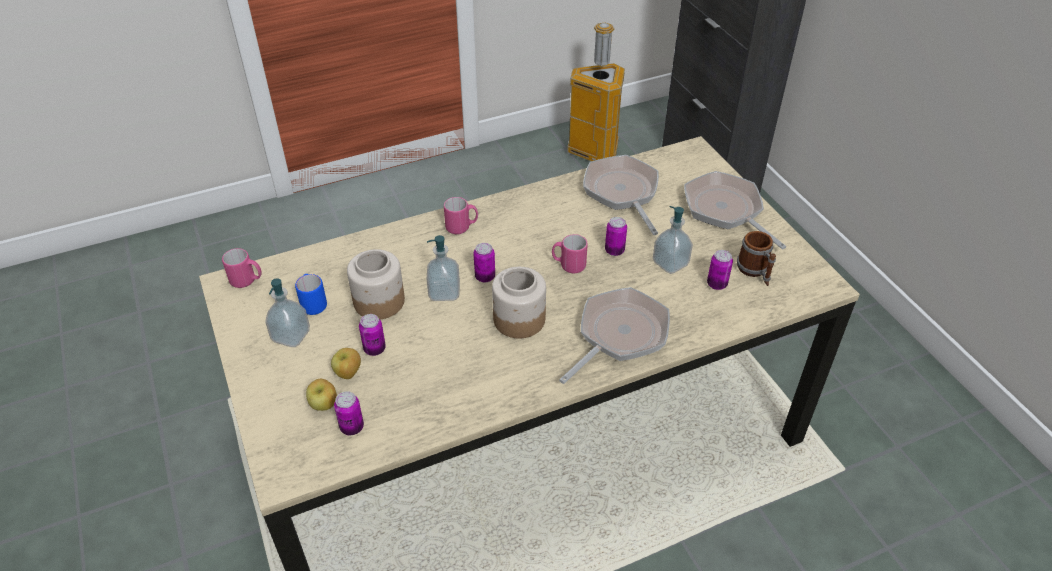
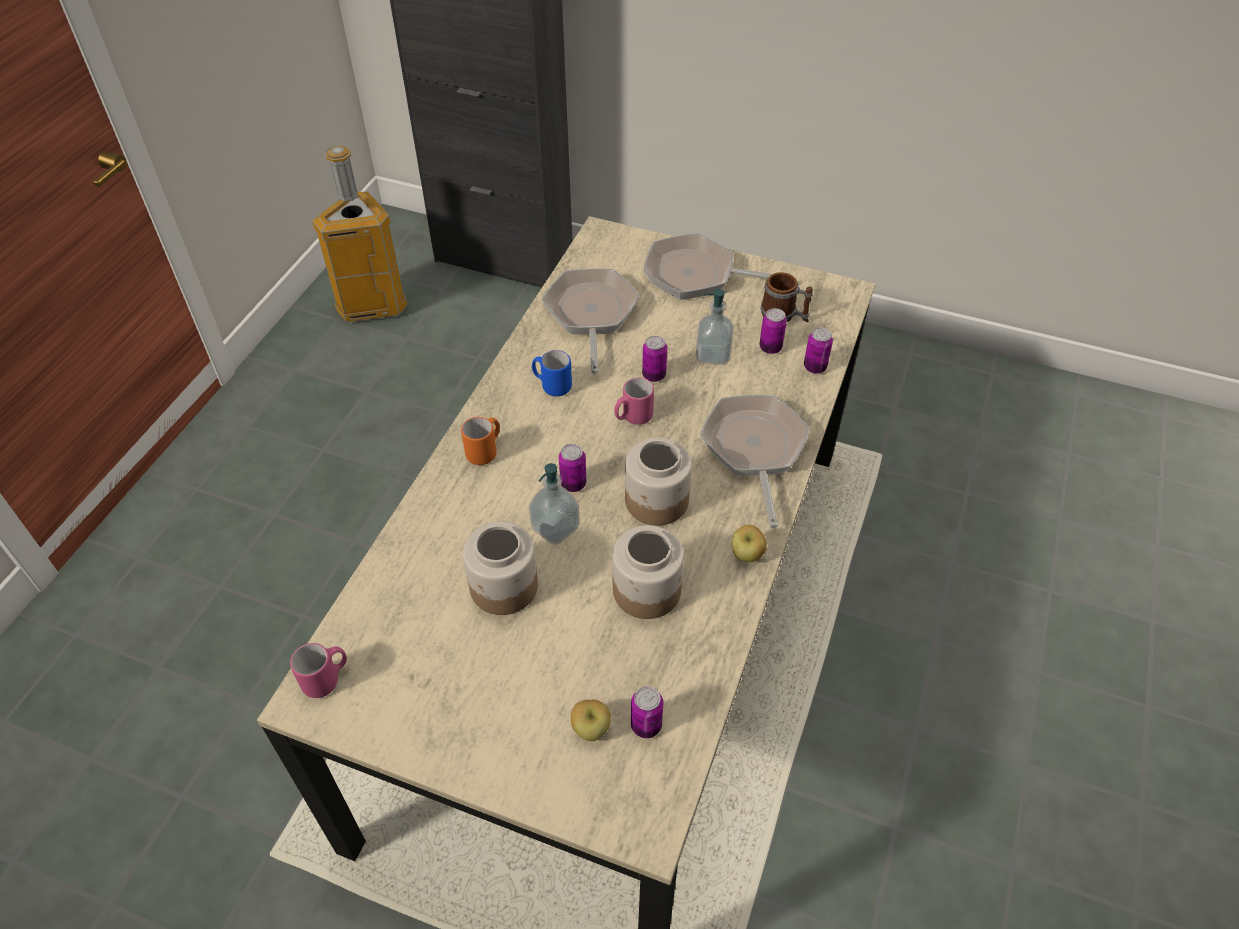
camera: 45 degrees left, 5 degrees up
(291, 336) = (461, 693): soap dispenser -> none
(313, 303) = (437, 642): blue mug -> blue mug (552, 385)
(348, 373) = (572, 680): apple -> apple (747, 555)
(374, 349) = (564, 635): can -> can (815, 367)
(448, 361) = (647, 590): none -> jar
(462, 227) = (485, 451): pink mug -> orange mug
(622, 193) = (591, 315): frying pan -> frying pan turned 60 degrees clockwise

